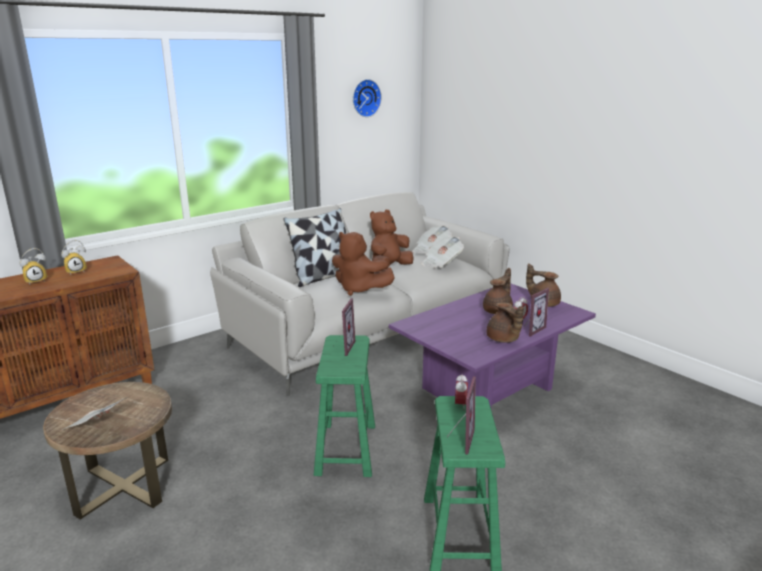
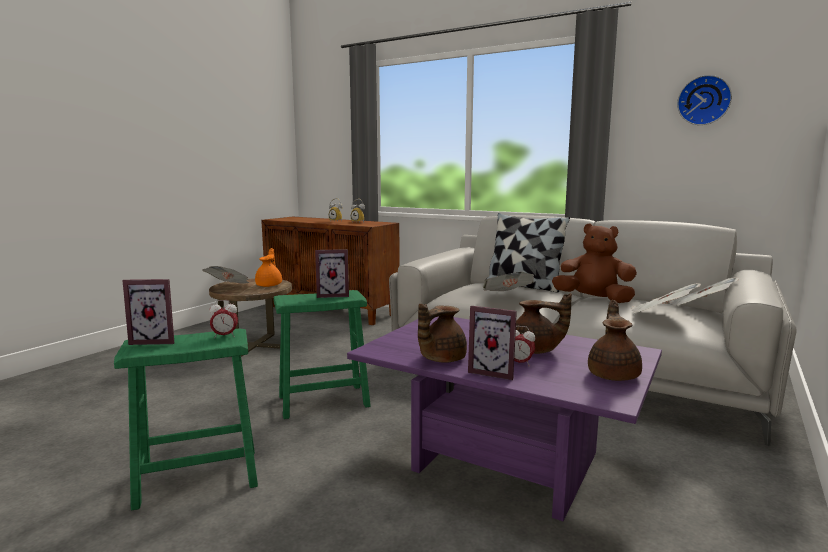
camera: 70 degrees right, 10 degrees down
(125, 397) = (269, 285): none -> orange teapot
(359, 289) = (507, 297): brown plush toy -> newspaper

